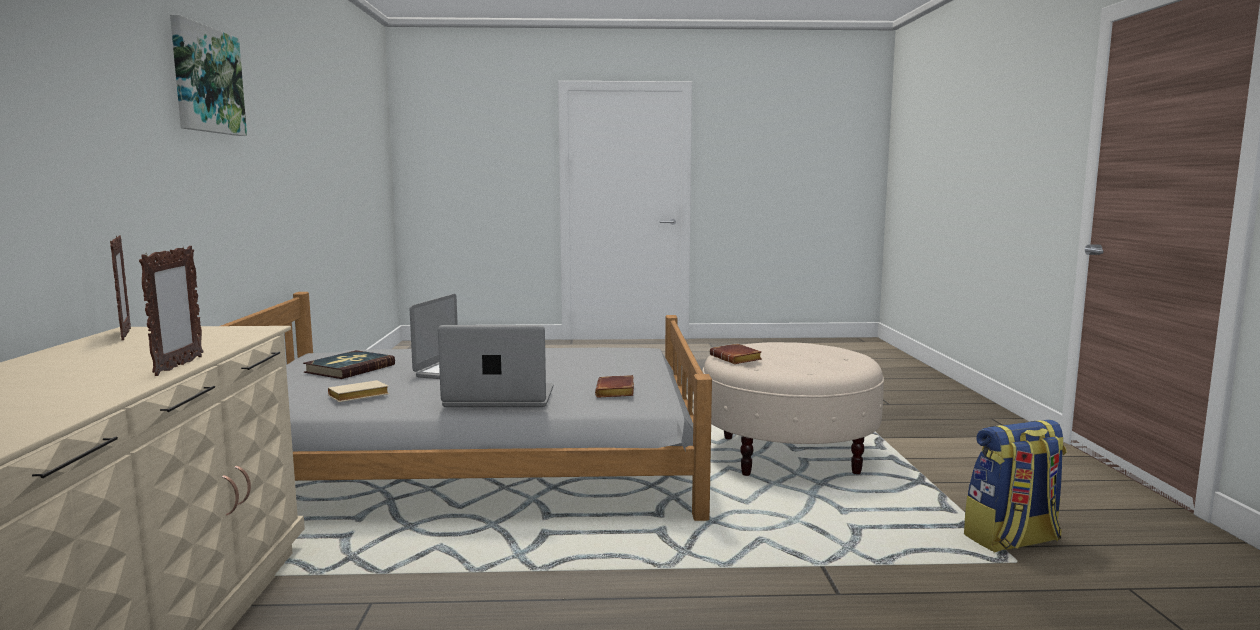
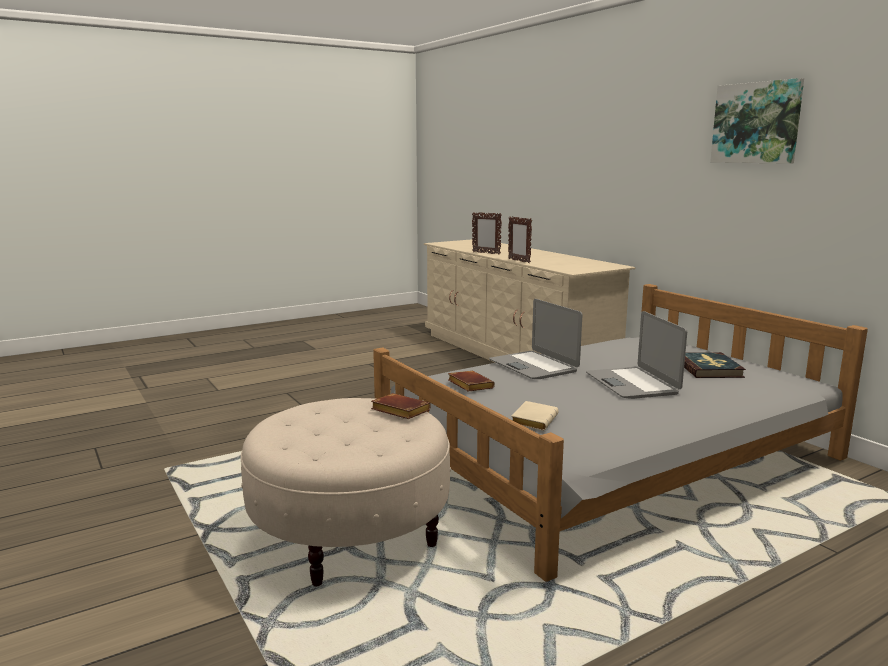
camera: 150 degrees right, 5 degrees up
(125, 334) = (606, 264): picture frame -> picture frame (486, 253)
(357, 397) = (615, 352): beige book -> beige book (533, 420)
(499, 398) = (533, 366): laptop -> laptop turned 90 degrees clockwise
(1012, 540) = (156, 485): backpack -> none

